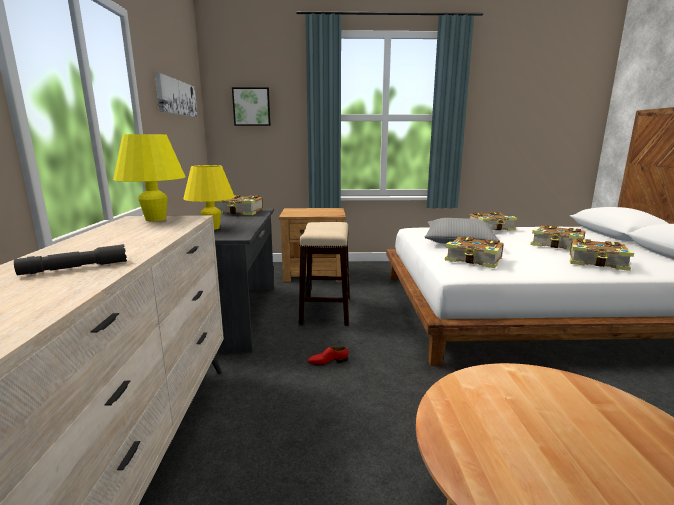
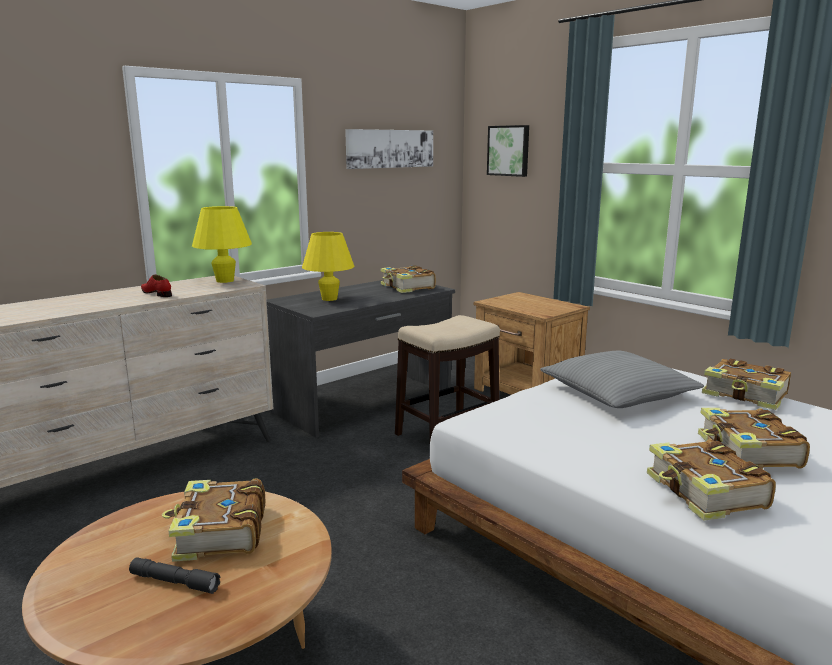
camera: 50 degrees right, 0 degrees up
(75, 268) = (80, 304): grey flashlight -> grey flashlight (174, 582)
(328, 361) = (346, 474): red shoe -> red shoe (156, 293)
(474, 260) = (536, 418): book -> book (219, 533)

